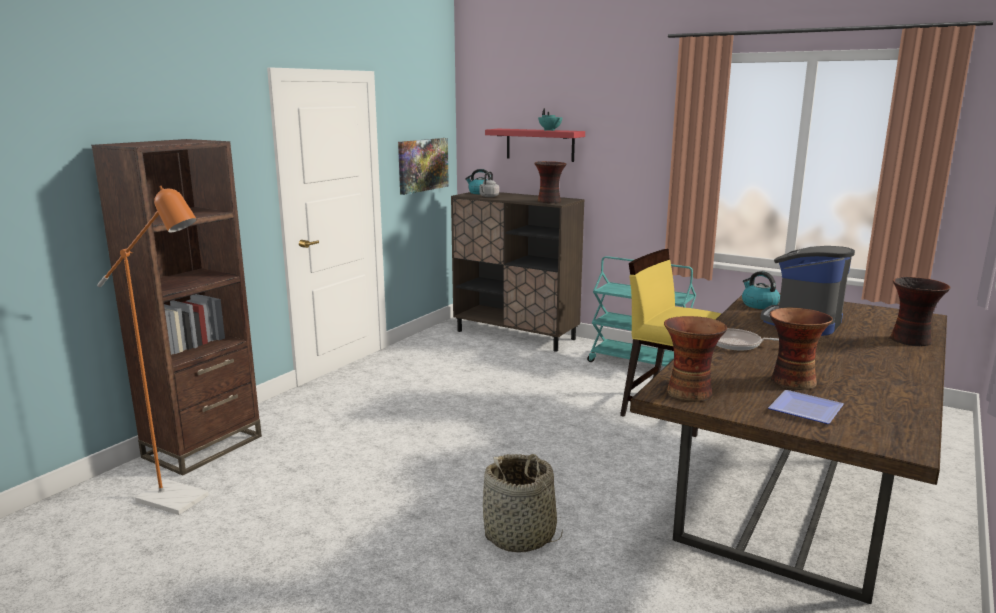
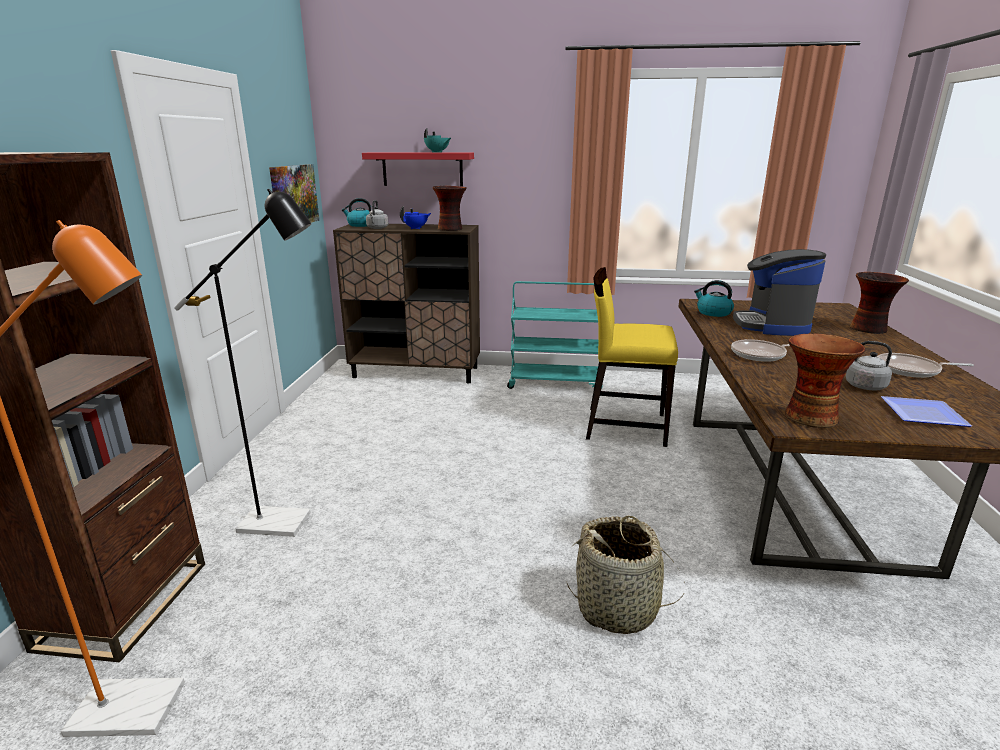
camera: 25 degrees left, 5 degrees up
(329, 424) = (286, 523): none -> black floor lamp
(521, 199) = (416, 228): none -> blue teapot
(791, 381) = (862, 386): vase -> grey kettle
(876, 379) = (911, 370): none -> frying pan

